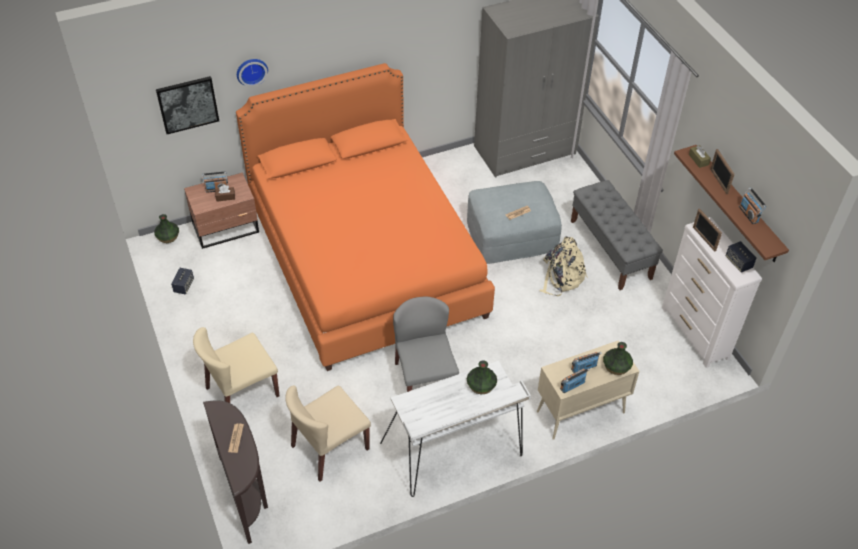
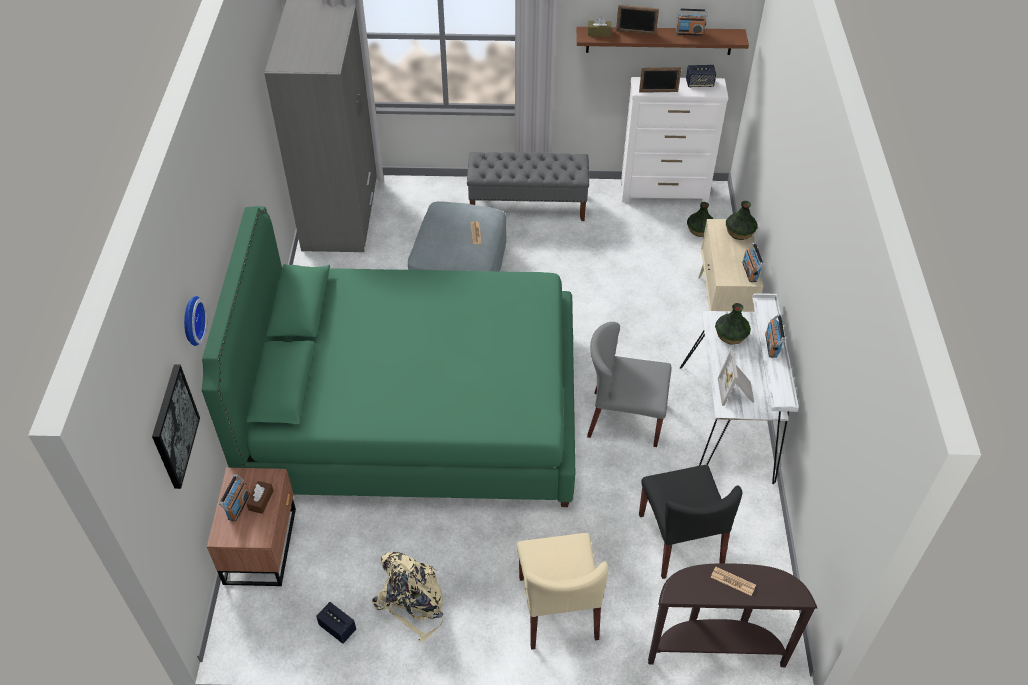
camera: 65 degrees left, 0 degrees up
(168, 237) = (231, 623): vase -> vase (700, 230)
(329, 448) = (681, 540): beige chair -> black chair
(365, 260) = (415, 412): orange bed -> green bed
(423, 404) = (736, 391): none -> picture frame
(561, 277) = (543, 256): beige backpack -> beige backpack (412, 602)
(584, 367) = (730, 255): radio -> radio (771, 345)

